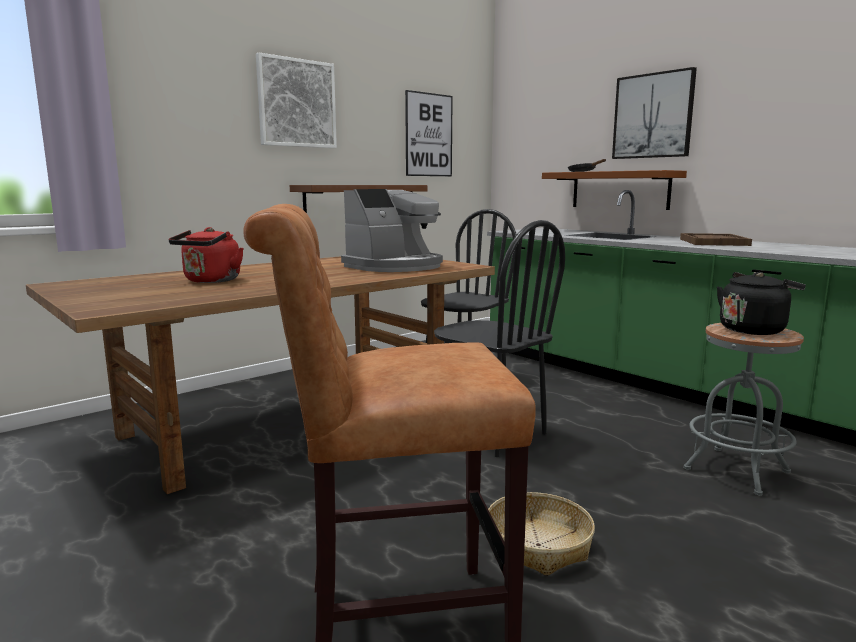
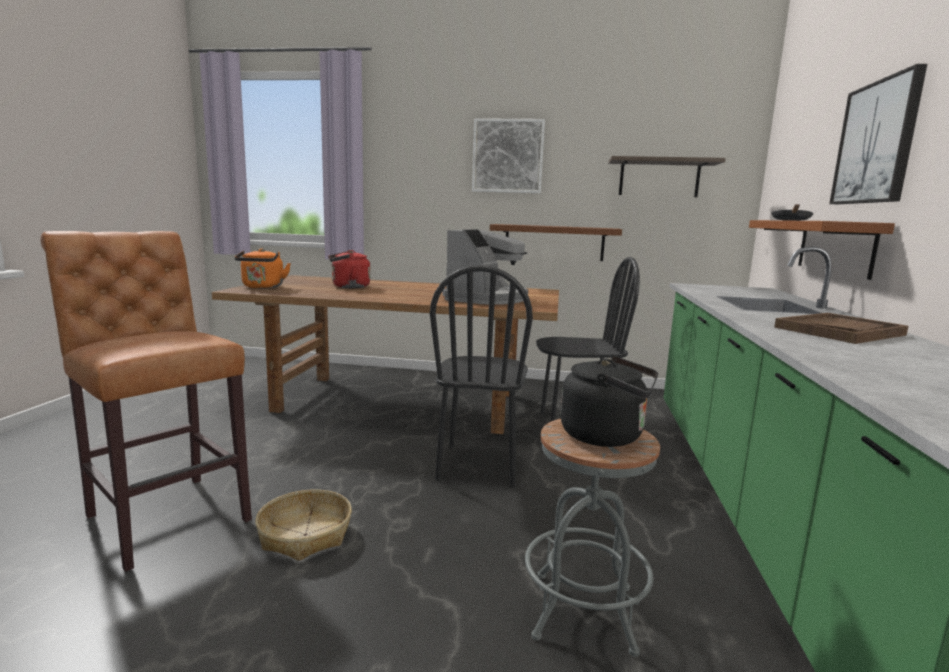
camera: 50 degrees right, 0 degrees up
(110, 301) = (262, 287): none -> orange kettle
(395, 266) = (487, 298): coffee machine -> coffee machine turned 75 degrees counterclockwise
(429, 135) = (659, 178): picture -> shelf

